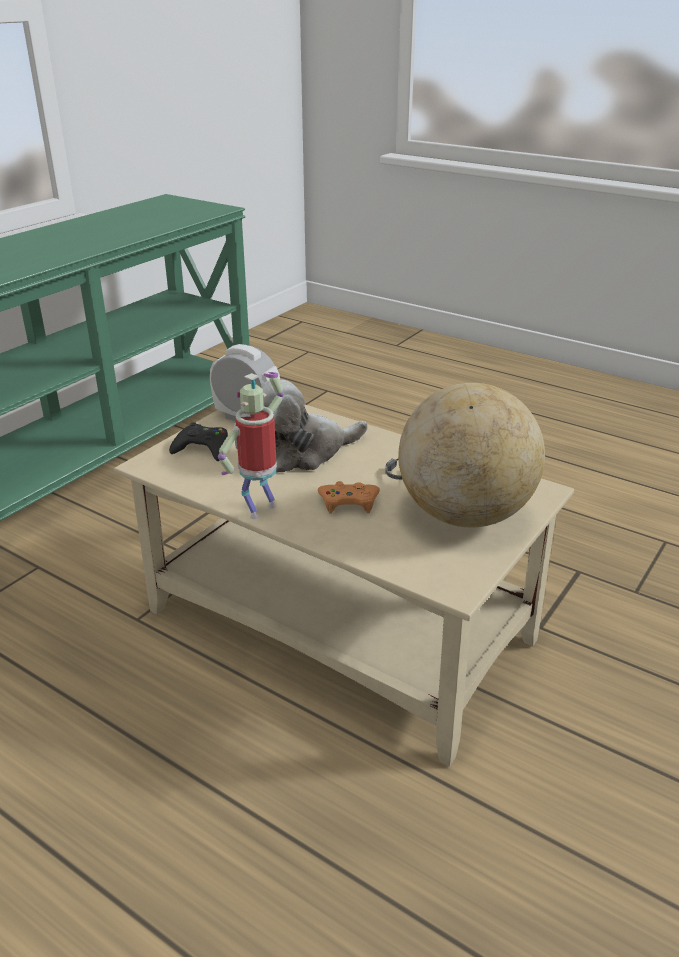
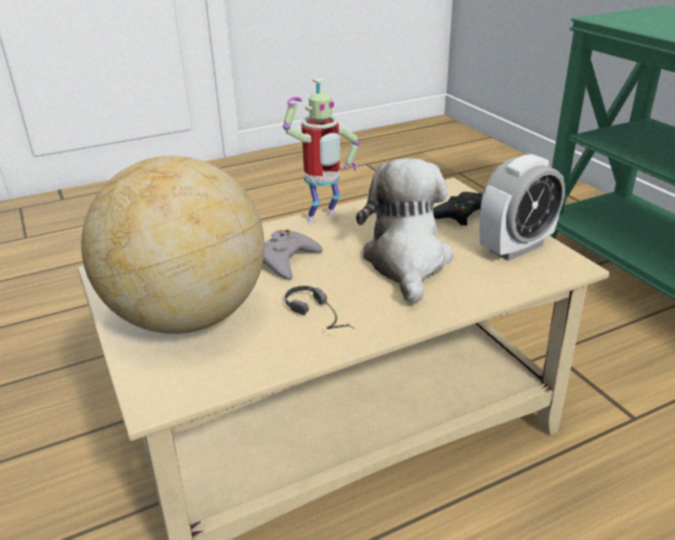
camera: 120 degrees right, 0 degrees up
(260, 509) = (323, 219): toy robot -> toy robot turned 75 degrees clockwise
(348, 502) = (286, 260): orange game controller -> grey game controller

